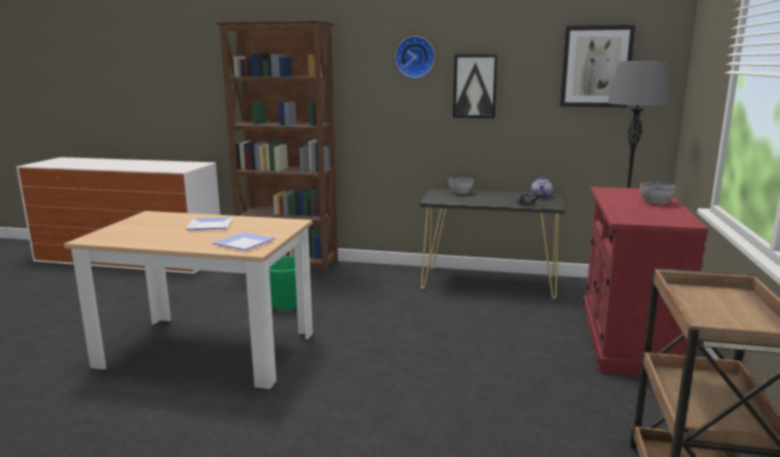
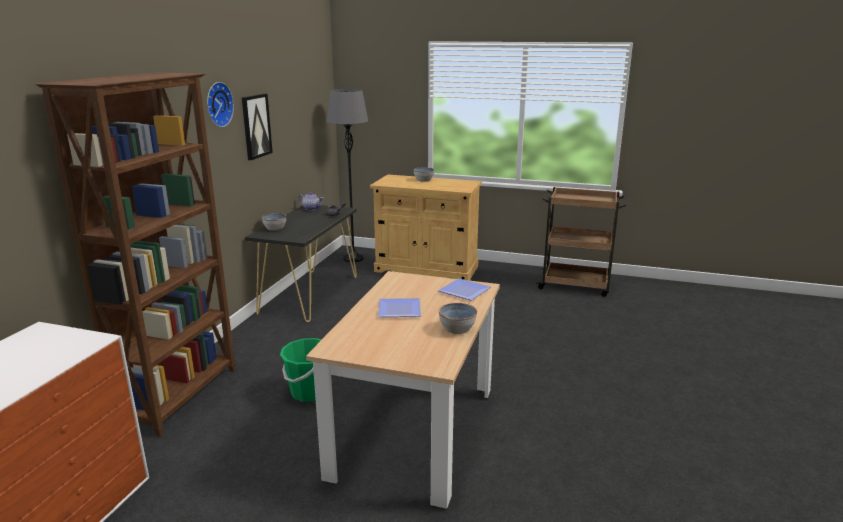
camera: 85 degrees left, 5 degrees up
(155, 242) = (457, 329): none -> bowl
(596, 66) = (306, 96): picture -> none
(626, 339) = (426, 269): red cabinet -> beige cabinet

